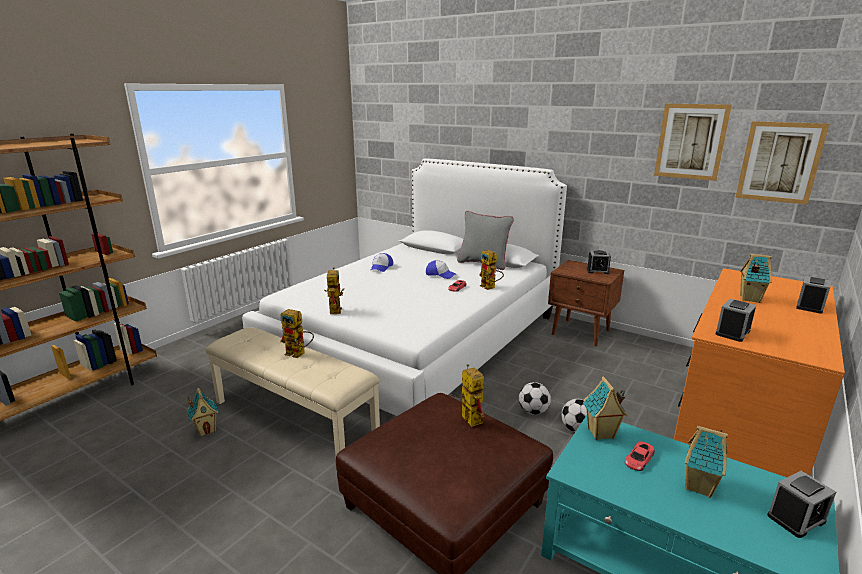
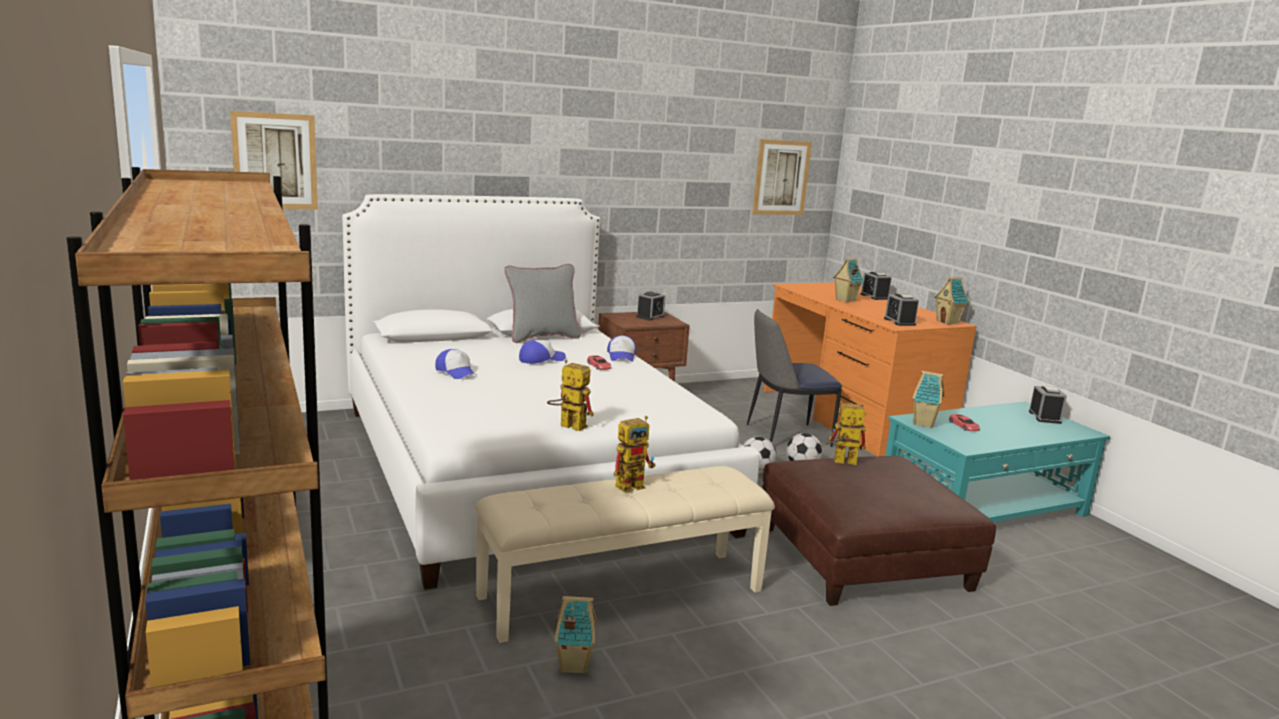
camera: 60 degrees left, 5 degrees down
(490, 287) = (622, 356): toy robot -> cap
(627, 404) = (785, 436): none -> chair
(691, 141) = (713, 159): picture -> picture (275, 161)
(700, 487) = (1004, 424): toy house -> toy house (948, 322)

